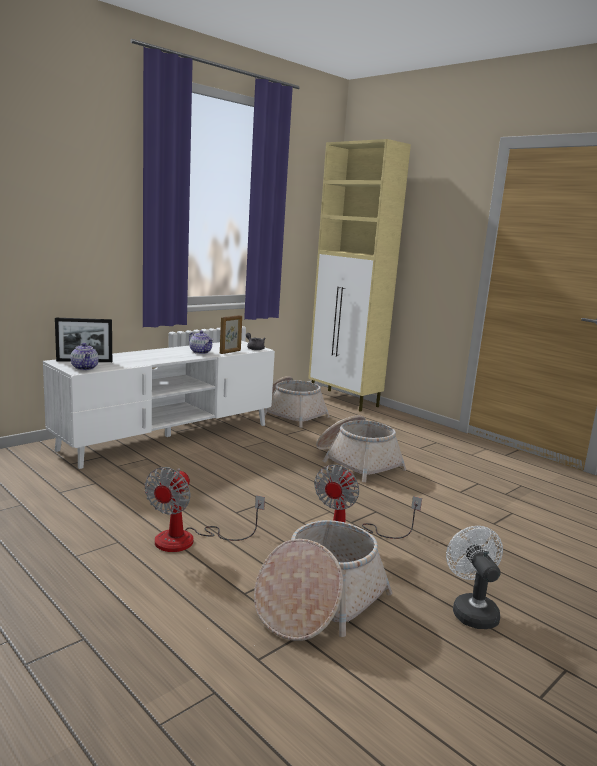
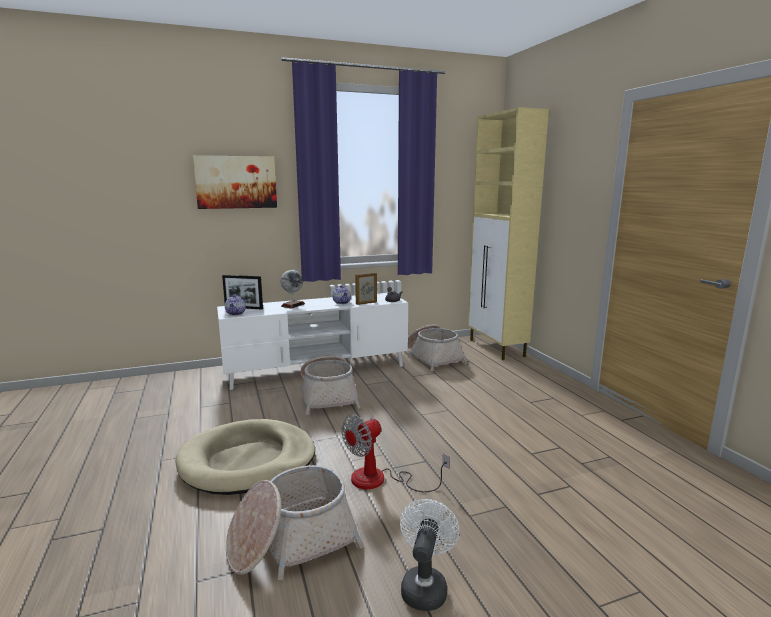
camera: 25 degrees right, 0 degrees up
(63, 194) = (236, 182): none -> picture
(144, 356) = (293, 305): none -> globe
(189, 540) = (248, 461): fan -> beige dog bed
(356, 462) = (452, 409): basket -> basket (328, 396)

